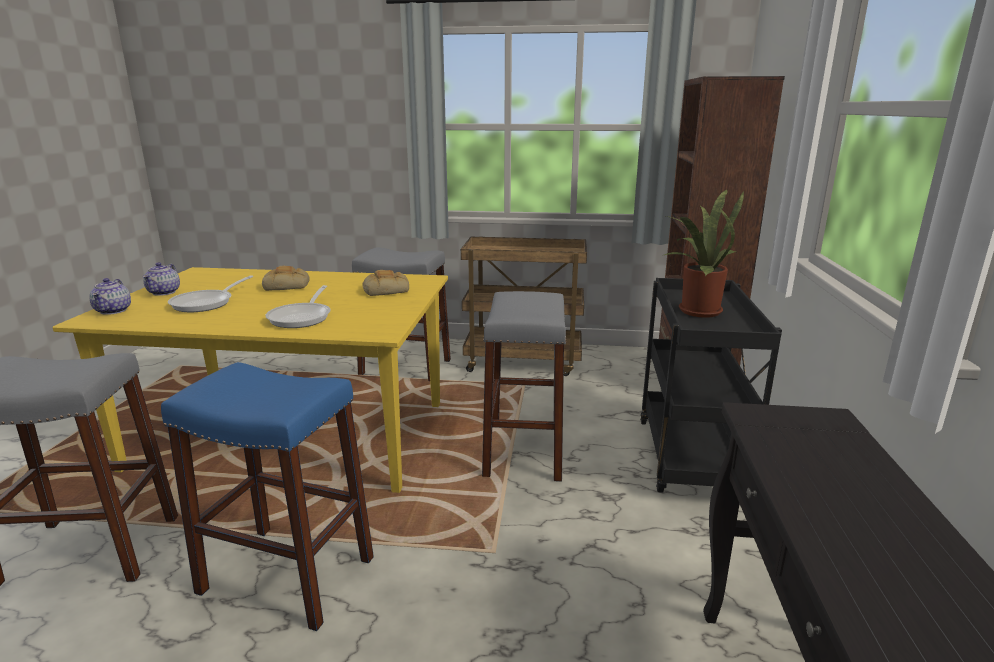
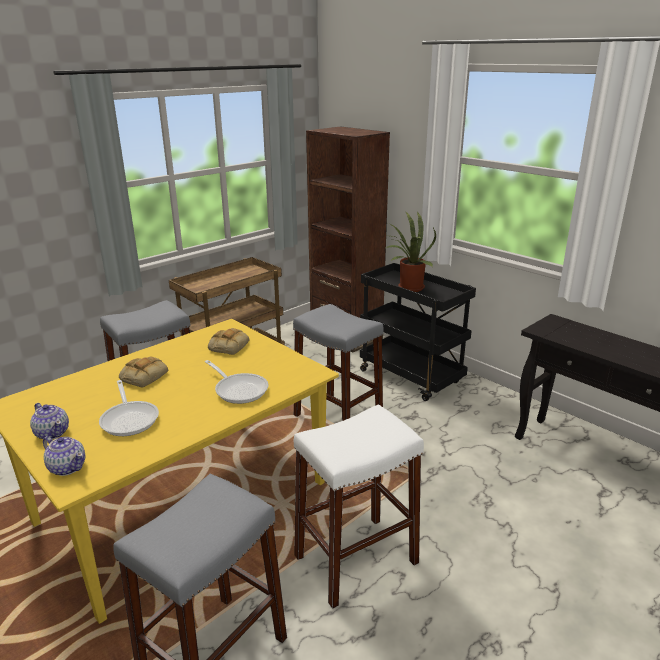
camera: 50 degrees left, 5 degrees up
(287, 575) = (355, 559): blue stool -> white stool

